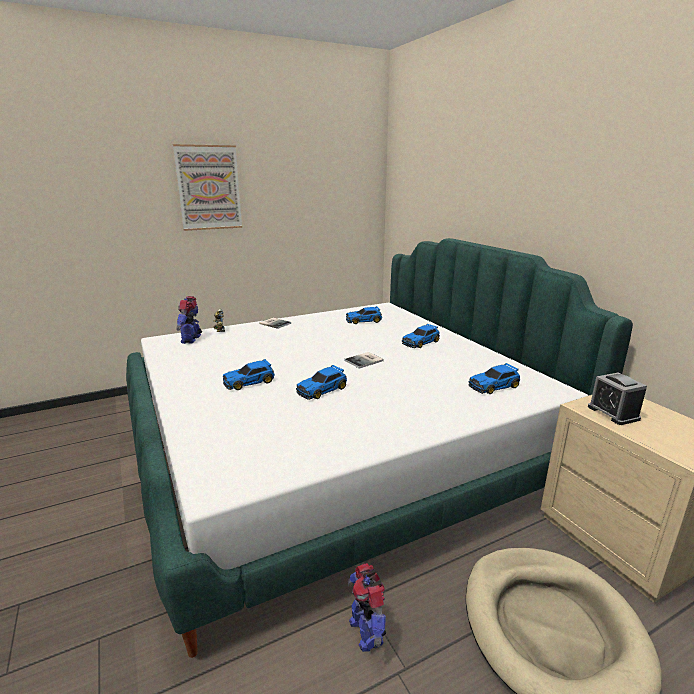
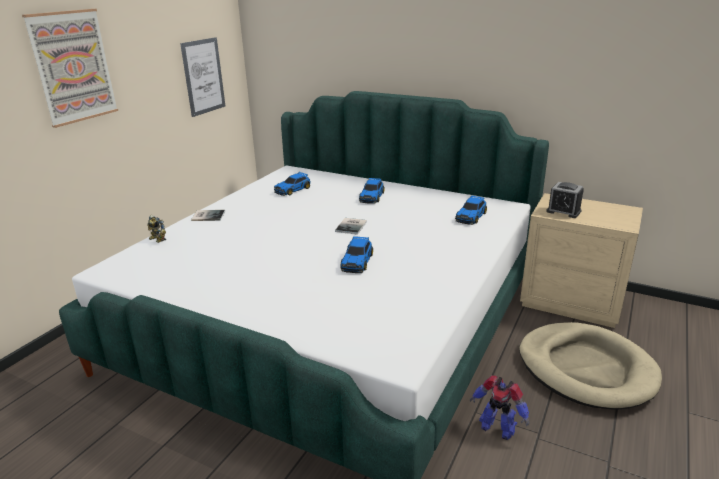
camera: 35 degrees left, 5 degrees up
(192, 339) = (143, 259): toy robot -> none
(250, 382) = (283, 277): toy car -> none
(335, 213) = (203, 76): none -> picture

